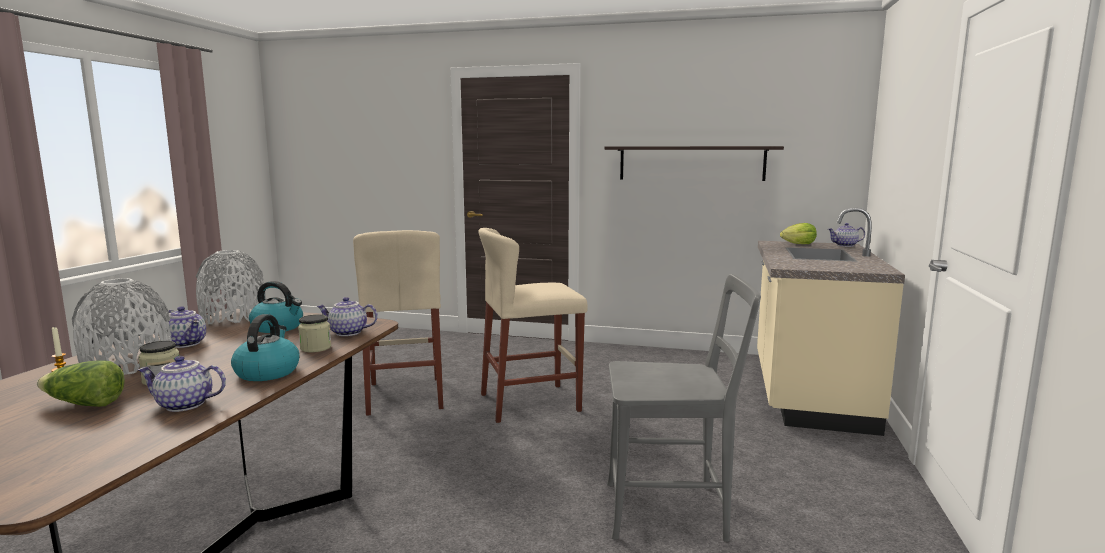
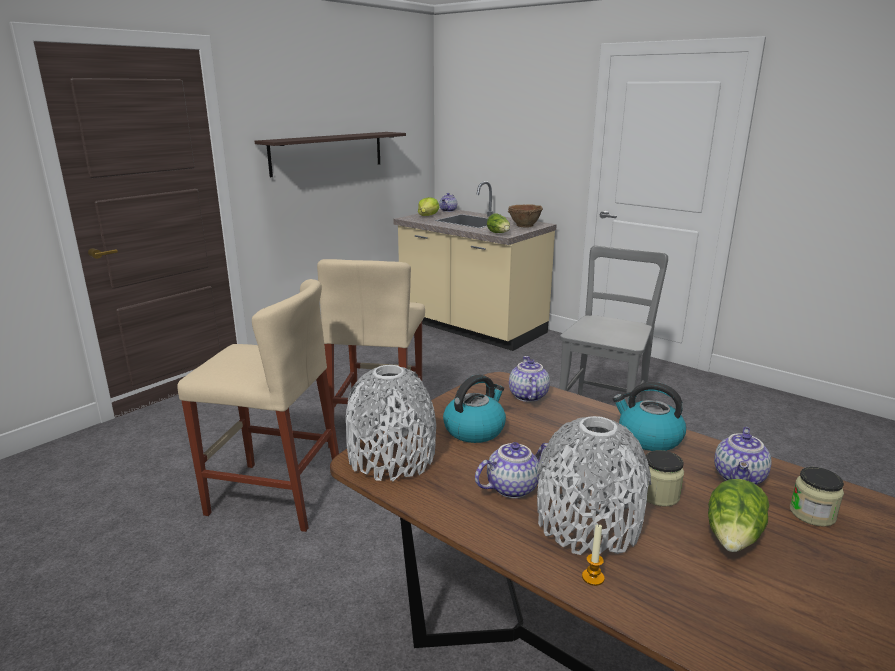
camera: 65 degrees left, 10 degrees up
(315, 348) = (575, 413): jar -> jar (812, 514)
(347, 333) = (527, 395): teapot -> teapot turned 150 degrees clockwise
(783, 265) = (499, 233): none -> lettuce
(851, 267) = (524, 226): none -> brown bowl

